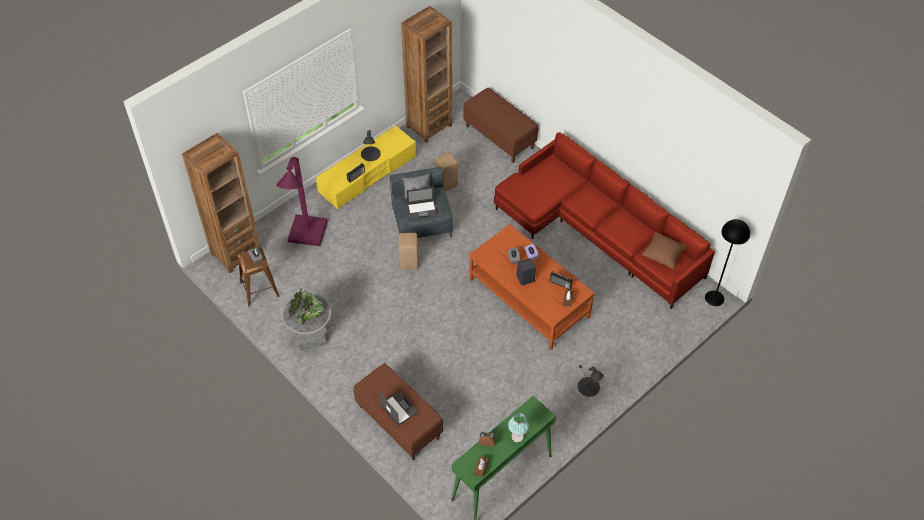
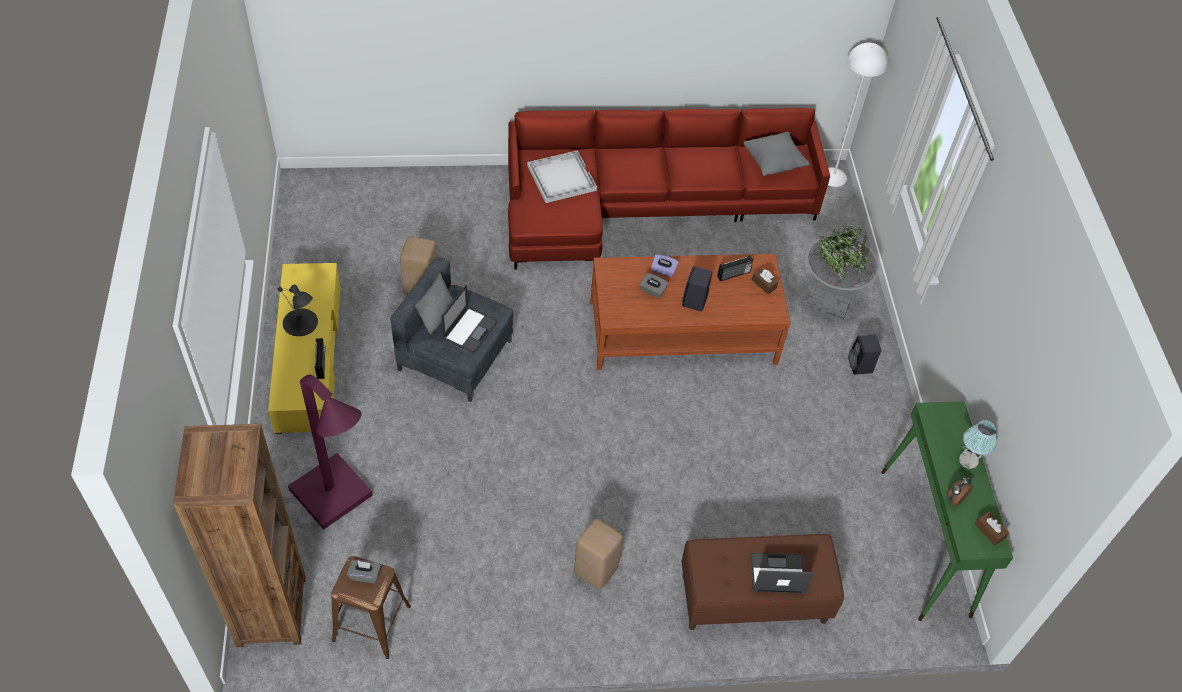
camera: 55 degrees left, 0 degrees up
(310, 336) = (519, 612): grey planter -> grey planter (829, 302)
(409, 263) = (508, 413): beige stool -> beige stool (596, 571)
(429, 126) = (304, 240): brown bookcase -> none
(500, 137) = (406, 188): brown bench -> none
(551, 180) = (561, 177): none -> white tray
(588, 387) = (860, 366): black table lamp -> black speaker
(663, 256) = (773, 163): brown pillow -> grey pillow
(714, 298) = (833, 177): black floor lamp -> white floor lamp

